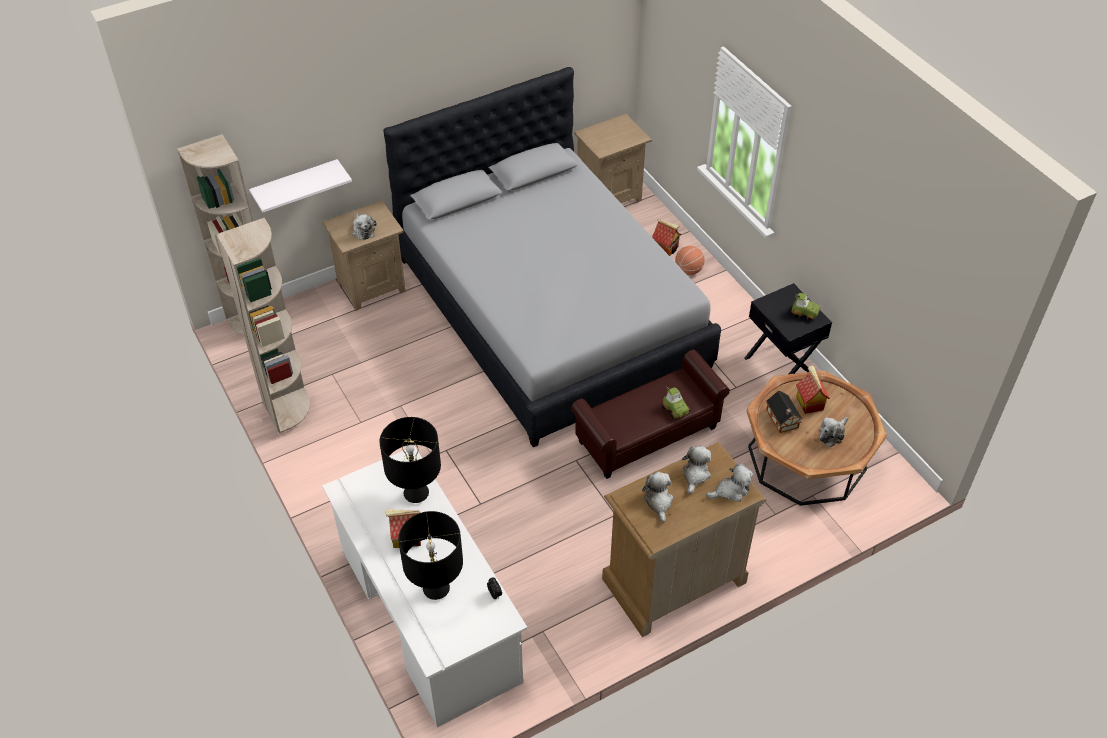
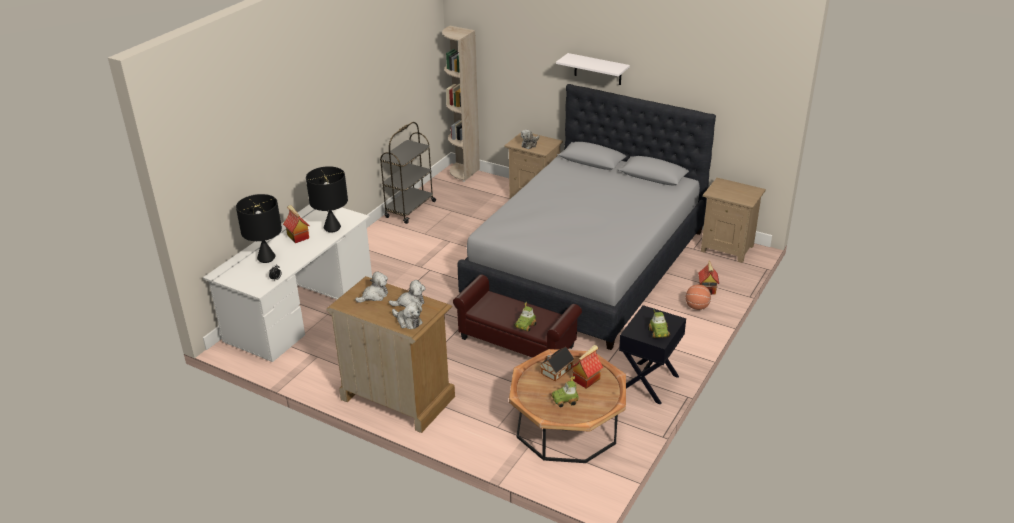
camera: 60 degrees right, 15 degrees down
(290, 413) = (409, 210): beige bookcase -> black cart
(296, 185) = (513, 95): white shelf -> white shelf (598, 69)
(832, 434) = (565, 400): plush toy -> toy car

